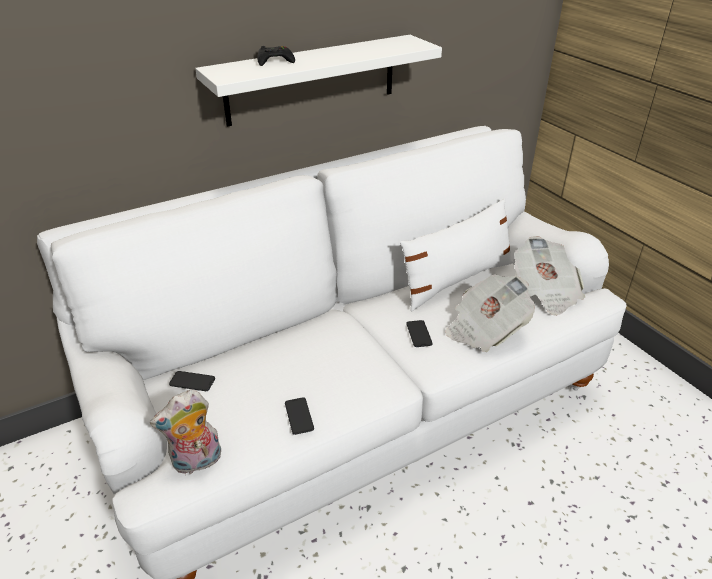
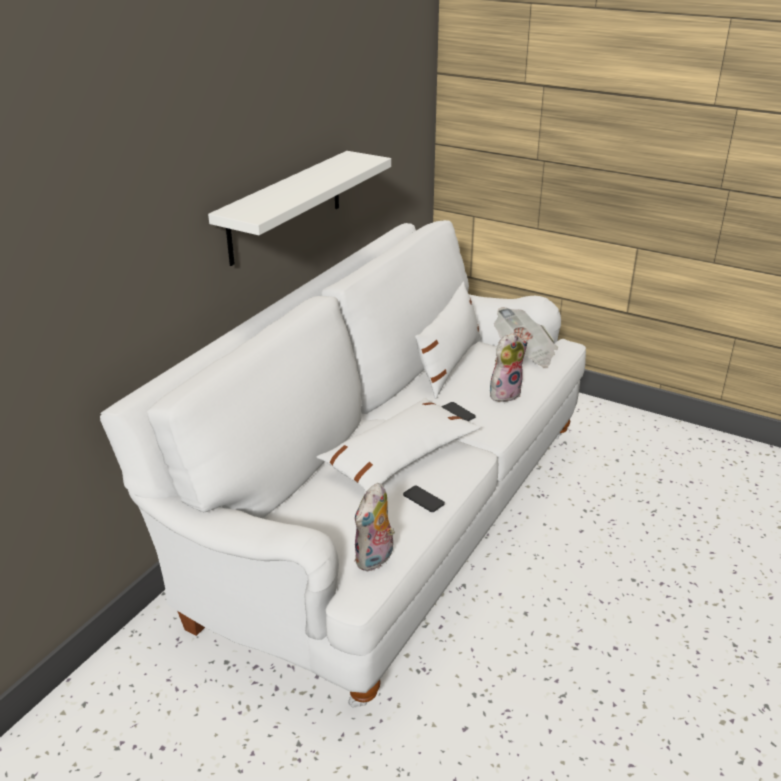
camera: 30 degrees left, 5 degrees down
(192, 381) = (306, 509): phone -> none
(275, 61) = (271, 194): black game controller -> none
(321, 360) = (399, 457): none -> white pillow
(485, 329) = (504, 393): newspaper -> plush toy

